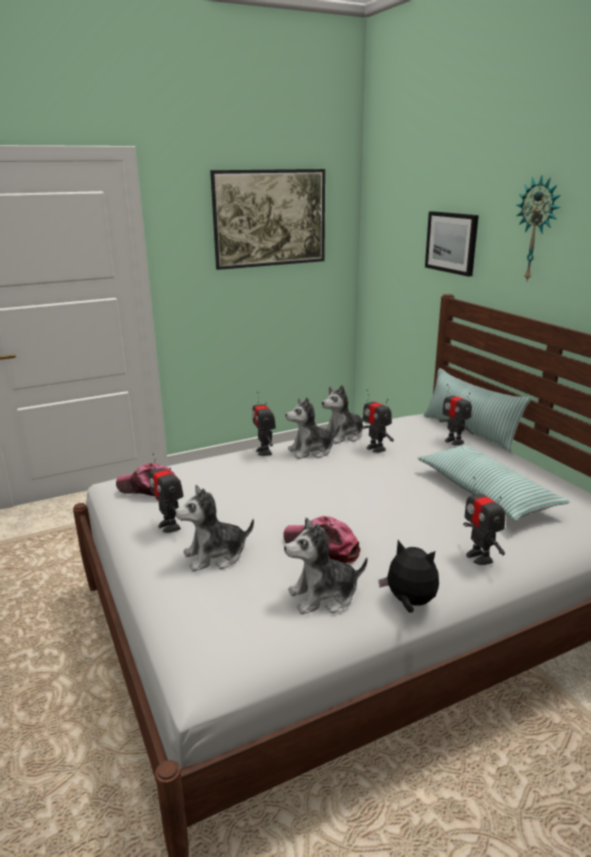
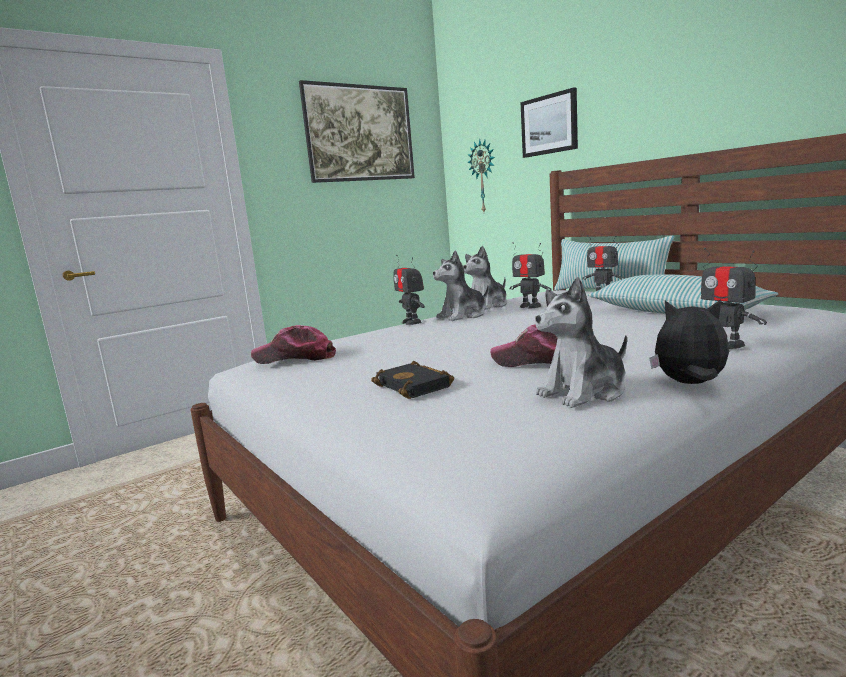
camera: 10 degrees left, 10 degrees down
(170, 526) = (339, 376): toy robot -> none
(215, 555) = (416, 386): plush toy -> black book
(537, 230) = (646, 77): wall clock -> wall clock (484, 176)

